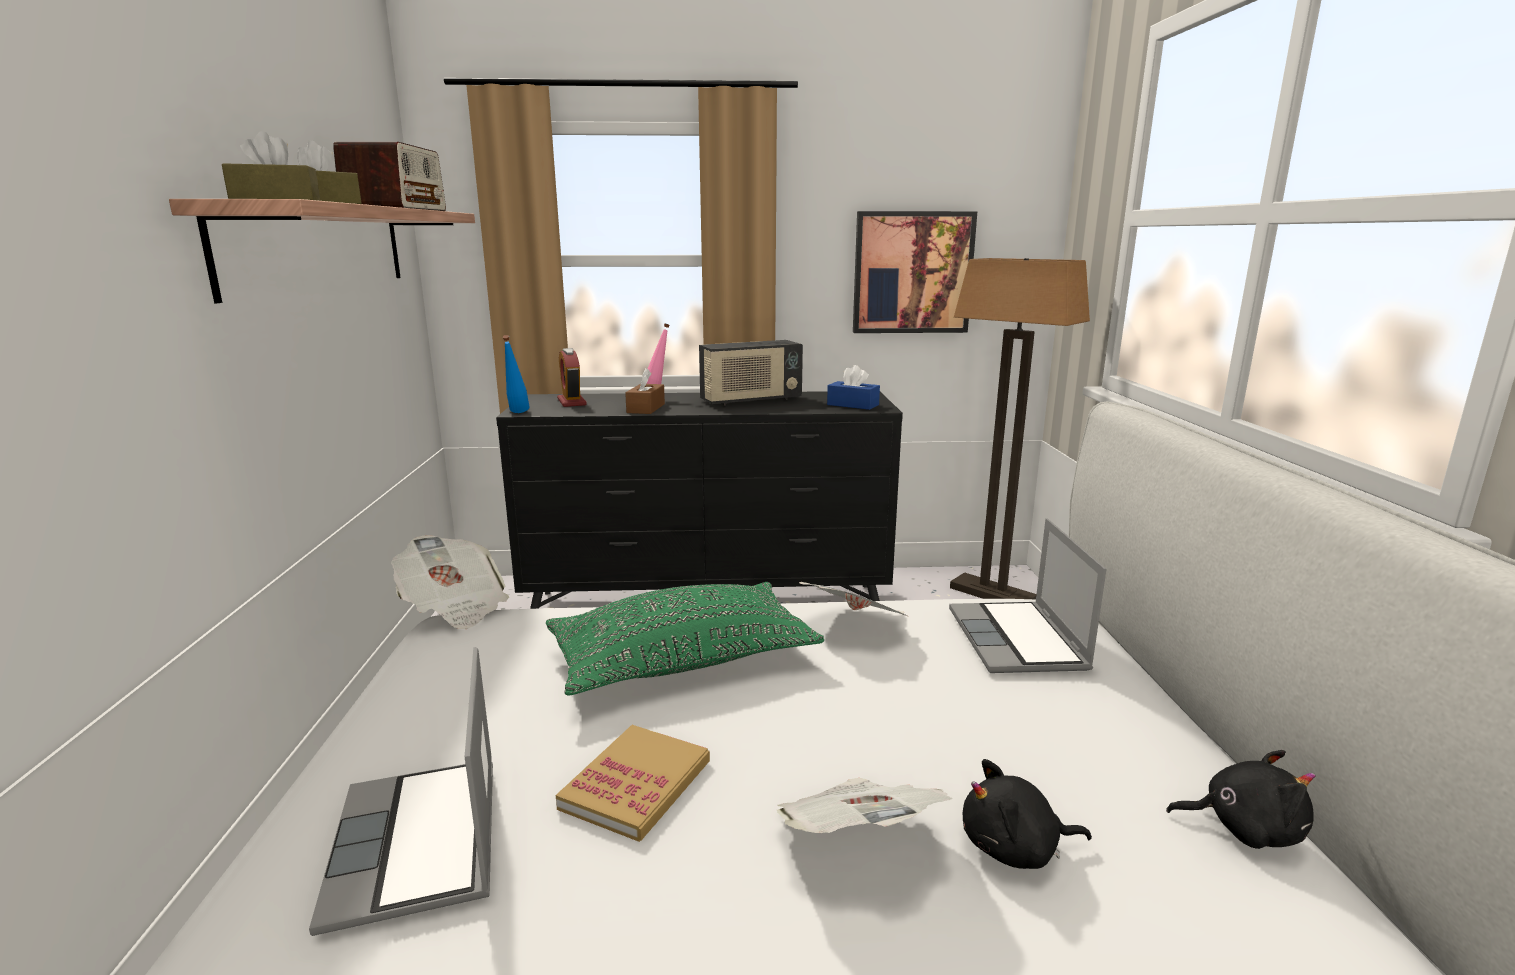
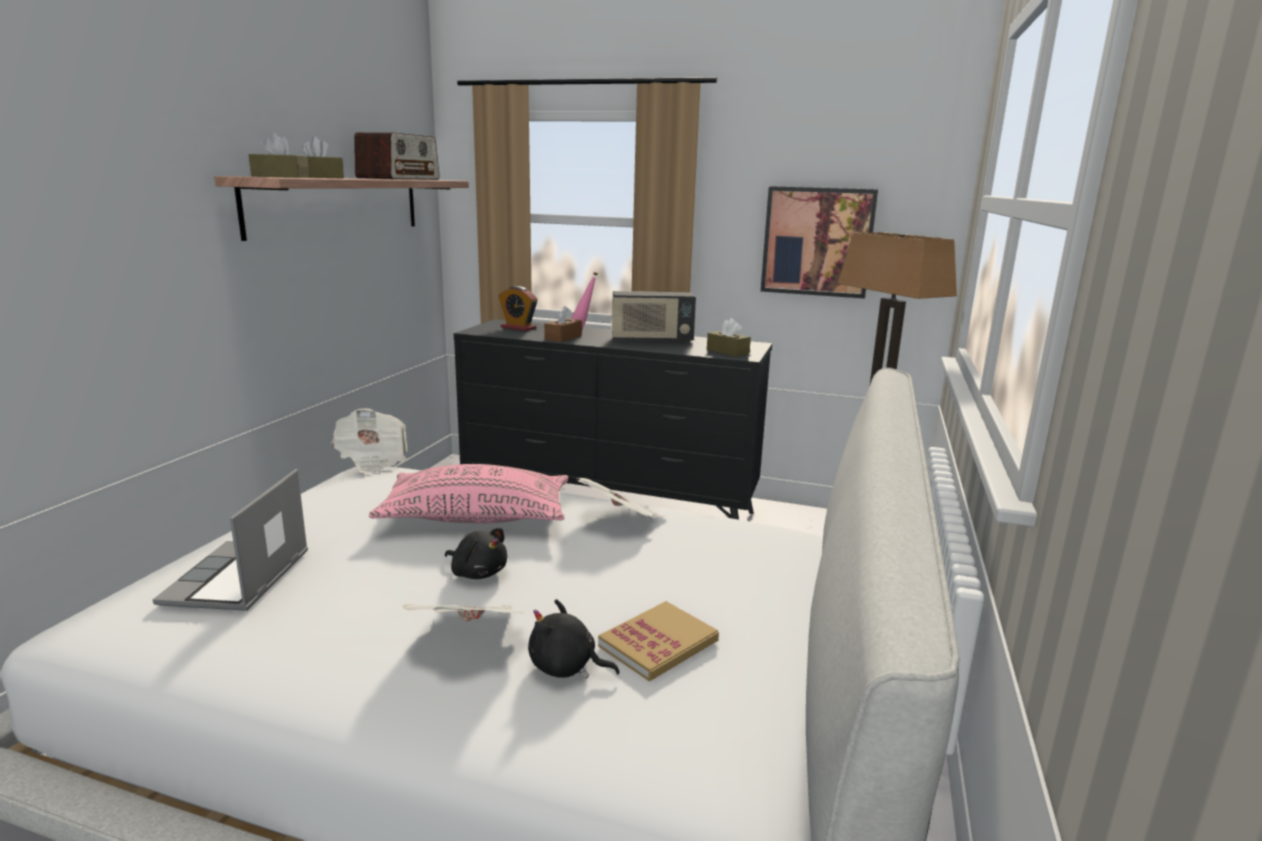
camera: 20 degrees right, 0 degrees up
(517, 413) = (470, 332): blue bottle -> none
(571, 402) = (518, 328): alarm clock -> alarm clock turned 60 degrees counterclockwise
(636, 785) = (376, 578): book -> book (658, 644)
(683, 661) = (476, 517): green pillow -> pink pillow
(853, 405) = (727, 351): blue tissue box -> brown tissue box
(1019, 641) = (733, 552): laptop -> none
(1244, 828) = (750, 701): black plush toy -> black plush toy (477, 572)

